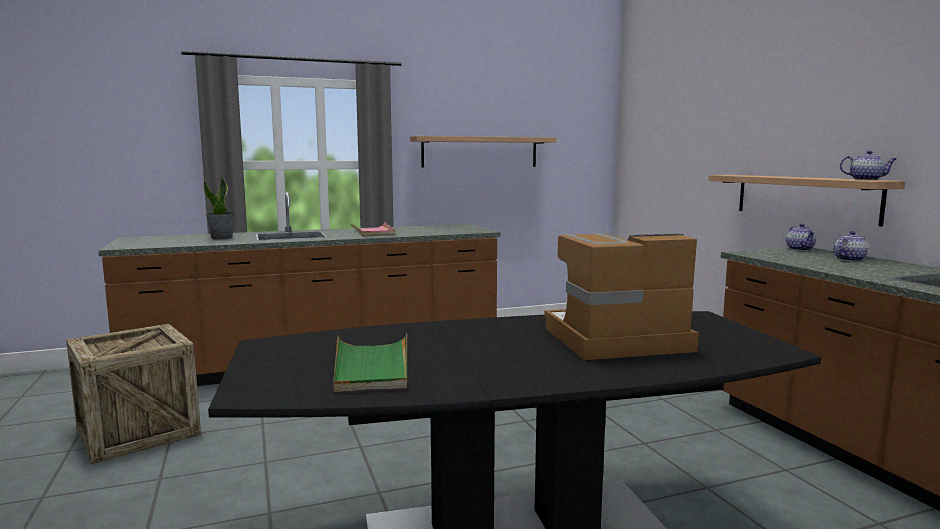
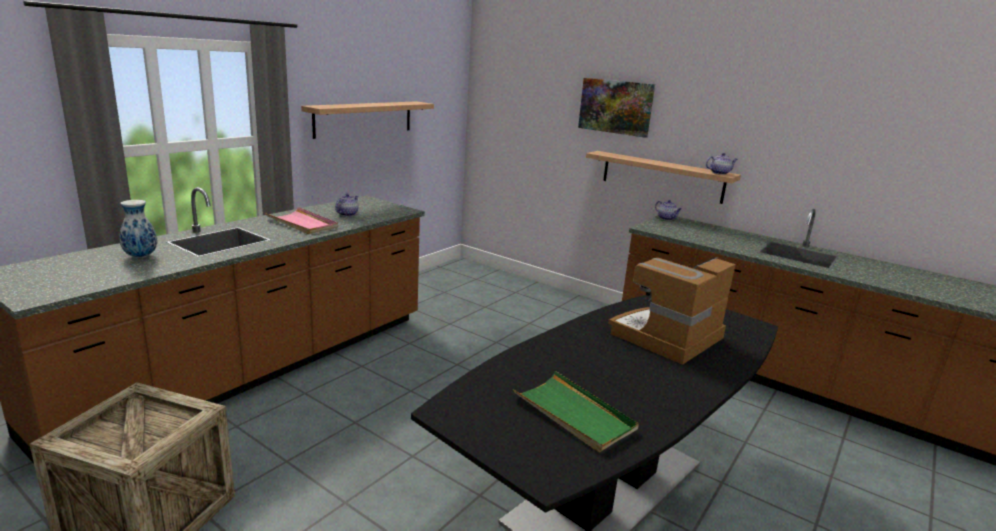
camera: 35 degrees left, 10 degrees up
(222, 238) = (140, 257): potted plant -> vase
(749, 117) = (615, 106): none -> picture
(849, 260) = (710, 230): teapot -> teapot (347, 214)

